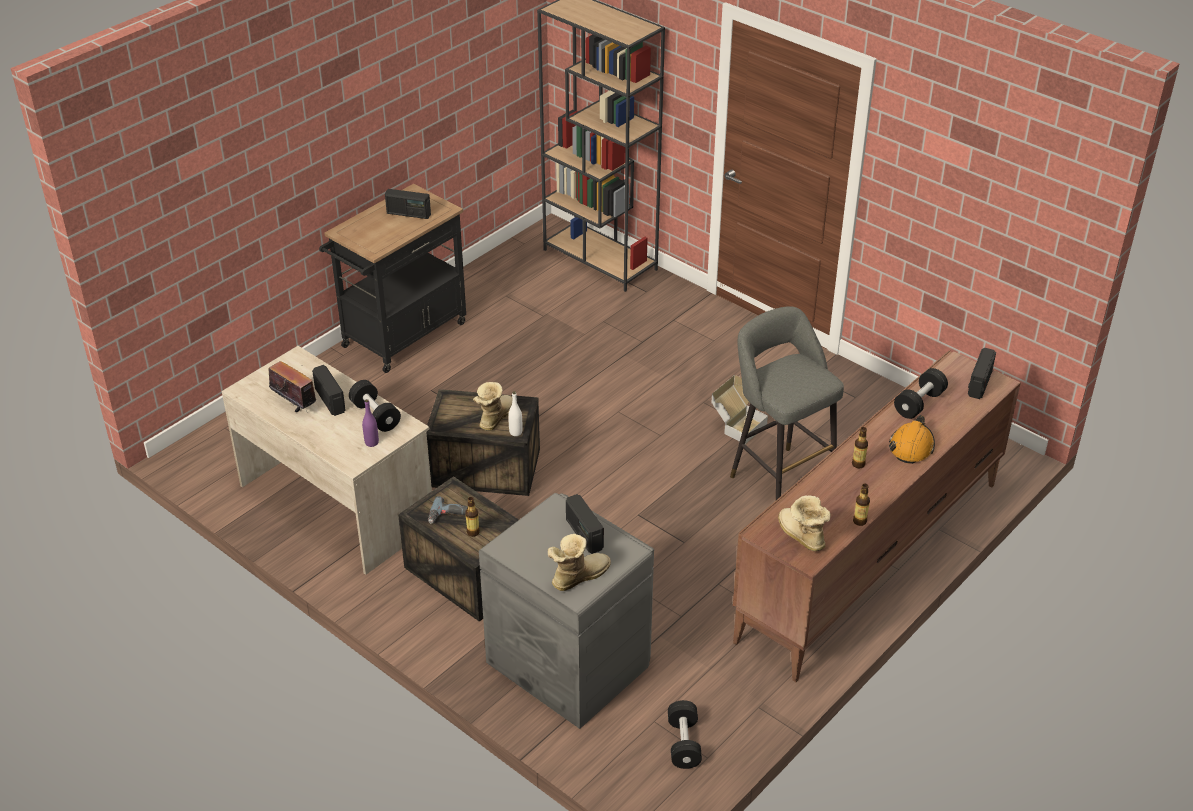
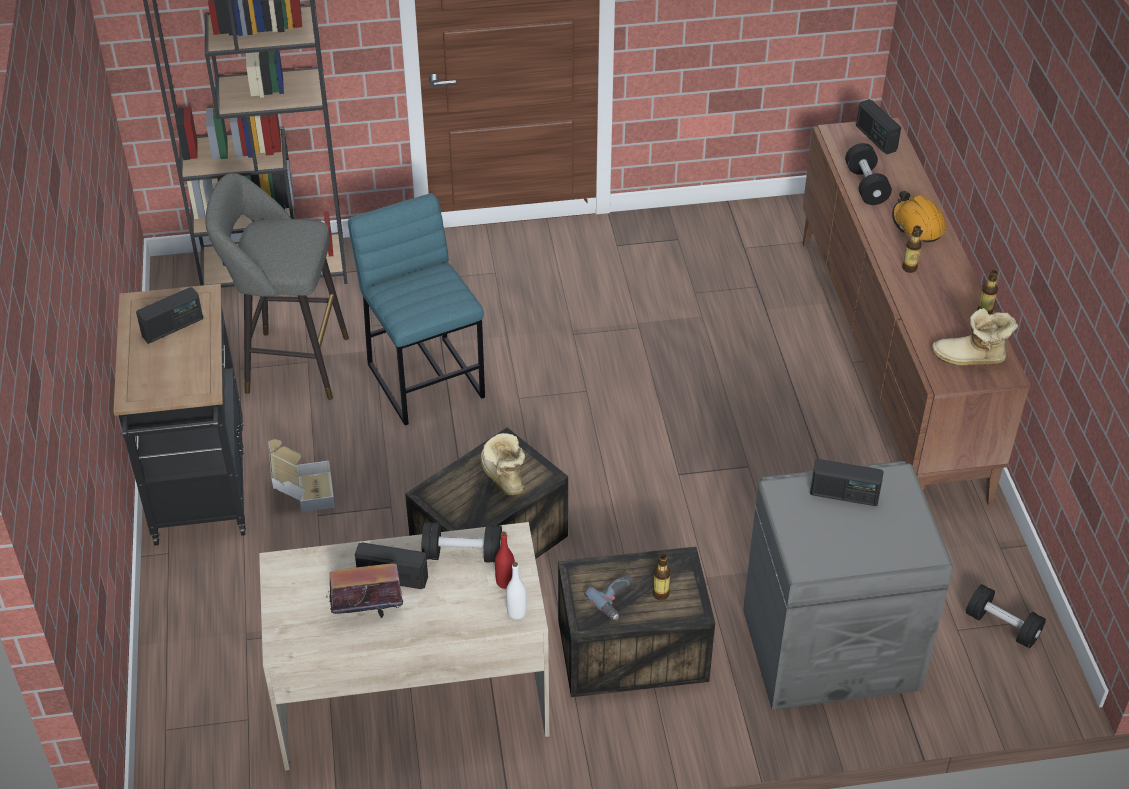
camera: 50 degrees left, 5 degrees up
(371, 443) = (505, 582): purple bottle -> red bottle
(515, 432) = (542, 474): white bottle -> white bottle (516, 612)
(577, 576) = (900, 534): boot -> none
(586, 366) = (424, 378): none -> blue stool
(737, 425) = (630, 333): cardboard box -> cardboard box (302, 493)
(778, 479) = (731, 353): grey stool -> grey stool (290, 364)

